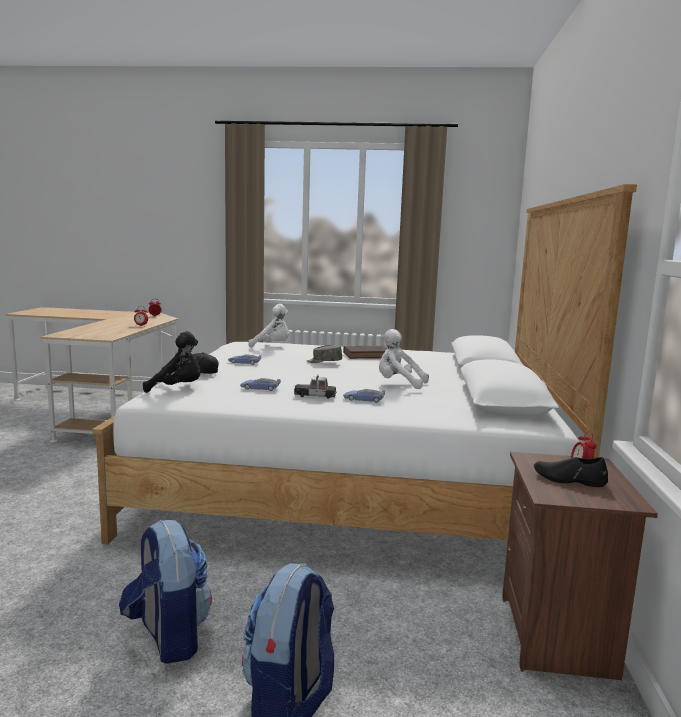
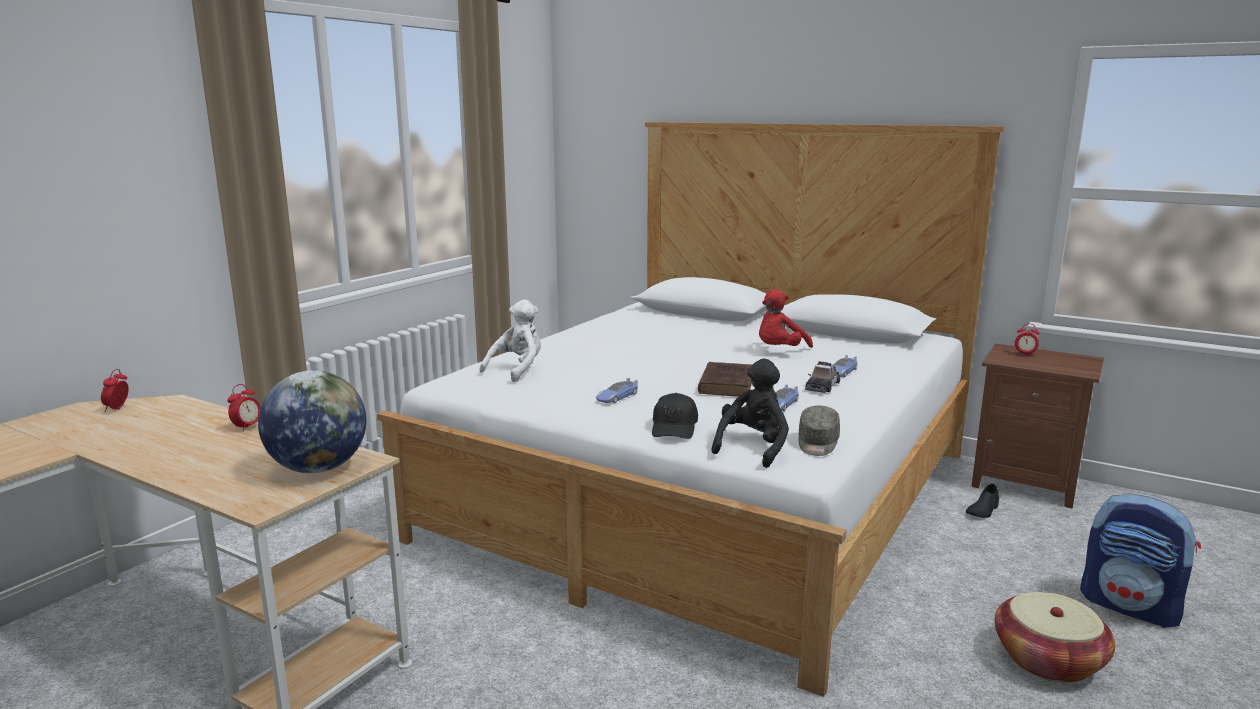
camera: 65 degrees left, 5 degrees up
(96, 335) = (318, 468): none -> globe
(168, 637) = (1048, 660): backpack -> basket
(324, 361) = (656, 359): grey cap -> grey cap (817, 443)
(368, 355) = (625, 338): brown book -> brown book (726, 383)
(398, 384) = (779, 351): white plush toy -> red plush toy
(569, 479) = (1047, 361): black shoe -> black shoe (983, 510)

